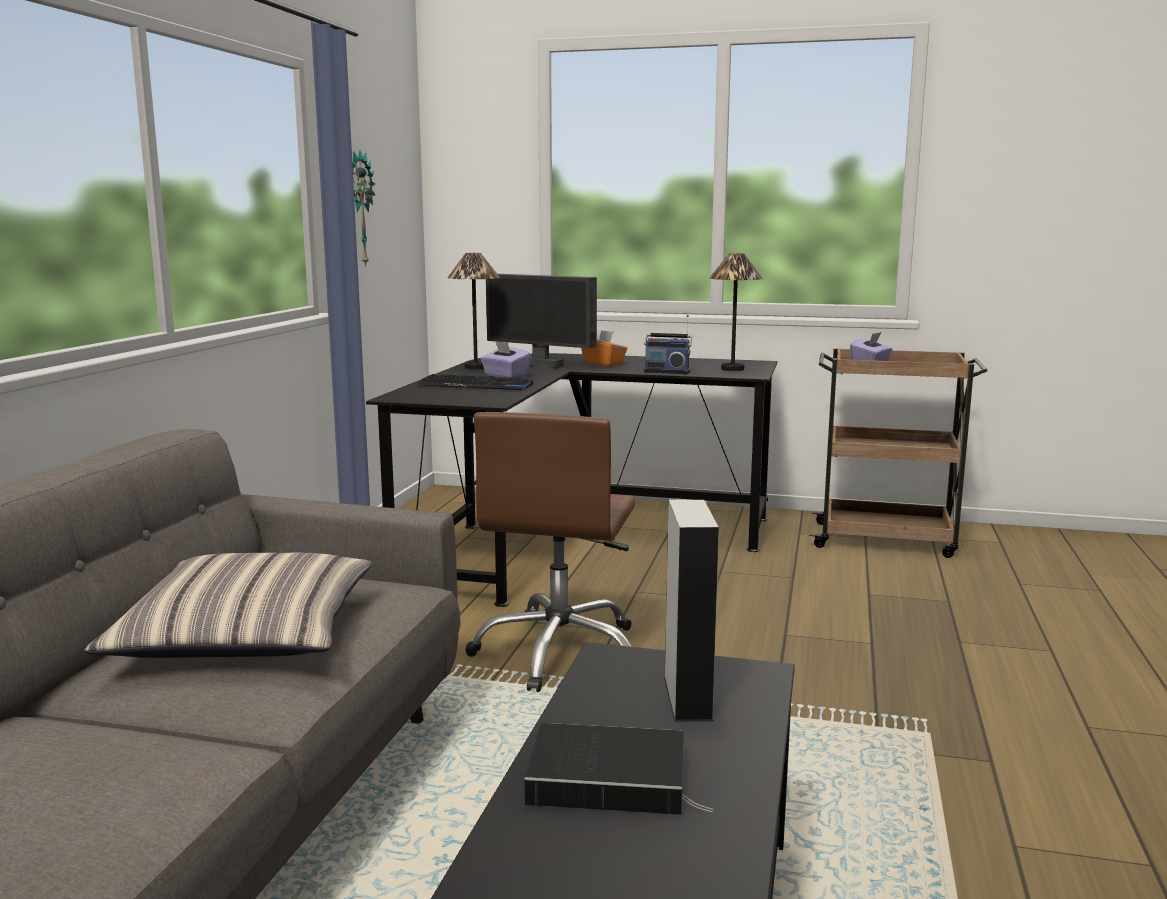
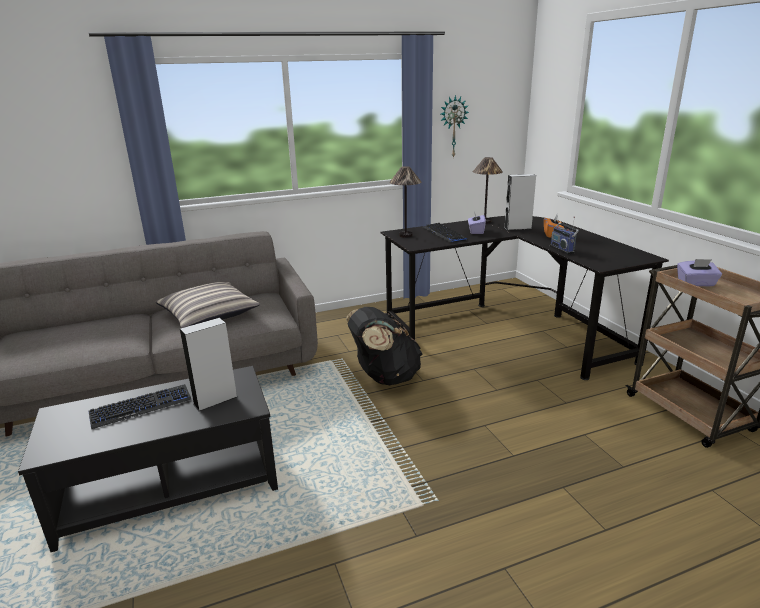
camera: 55 degrees right, 10 degrees up
(541, 365) = (517, 228): monitor -> grey speaker
(560, 652) = (384, 377): brown office chair -> black backpack
(613, 778) = (141, 407): book -> keyboard
(732, 369) = (608, 258): table lamp -> table lamp (405, 235)

